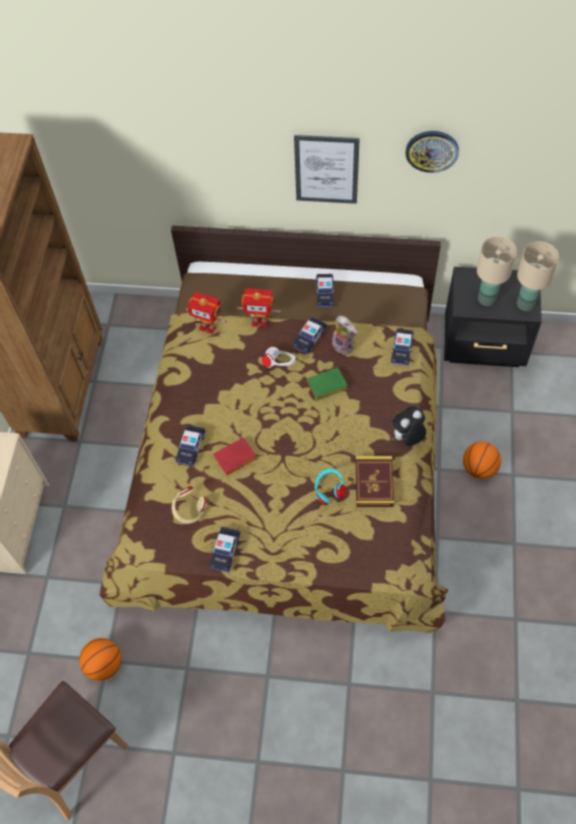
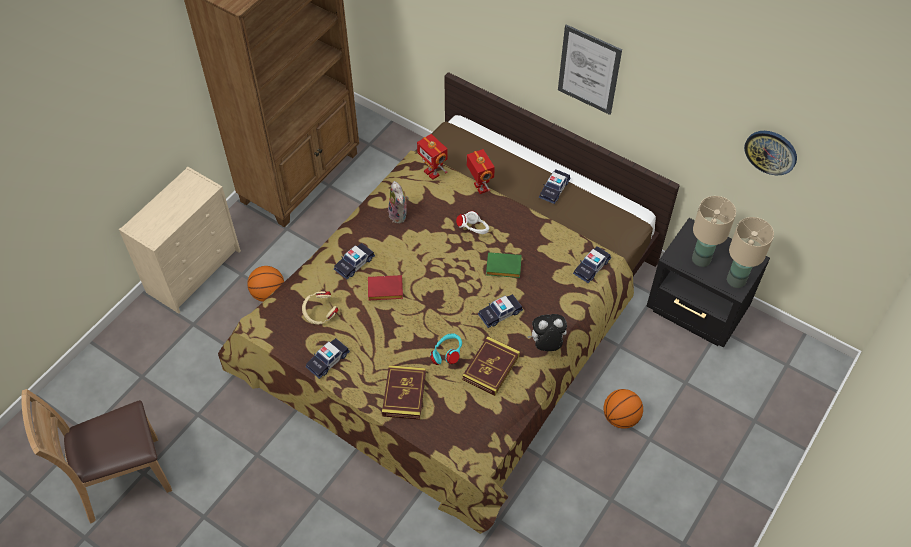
camera: 25 degrees right, 5 degrees down
(104, 664) = (194, 416): basketball -> basketball (268, 293)
(259, 322) = (480, 188): toy robot -> toy robot turned 150 degrees counterclockwise
(310, 338) = (515, 220): toy car -> toy car (500, 313)
(314, 546) = (404, 394): none -> book
(345, 345) = (541, 241): plush toy -> plush toy (399, 215)
(432, 150) = (685, 87): wall clock -> wall clock (771, 152)

